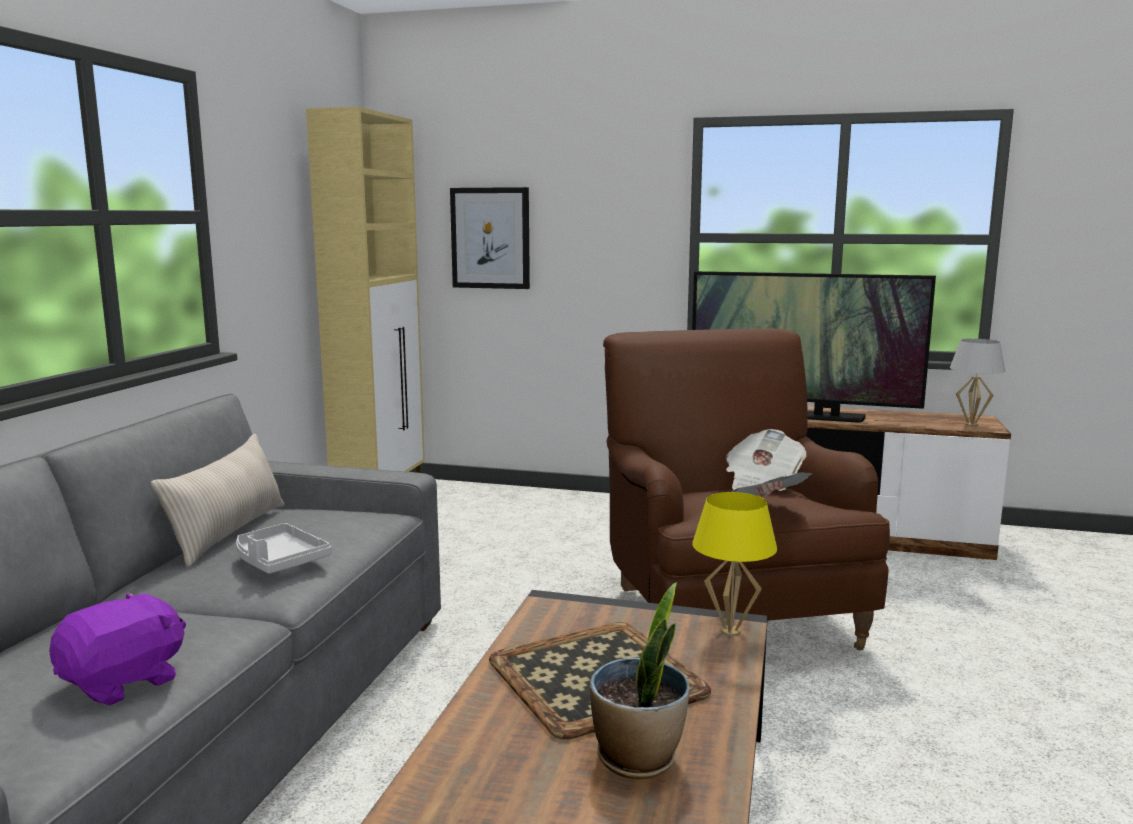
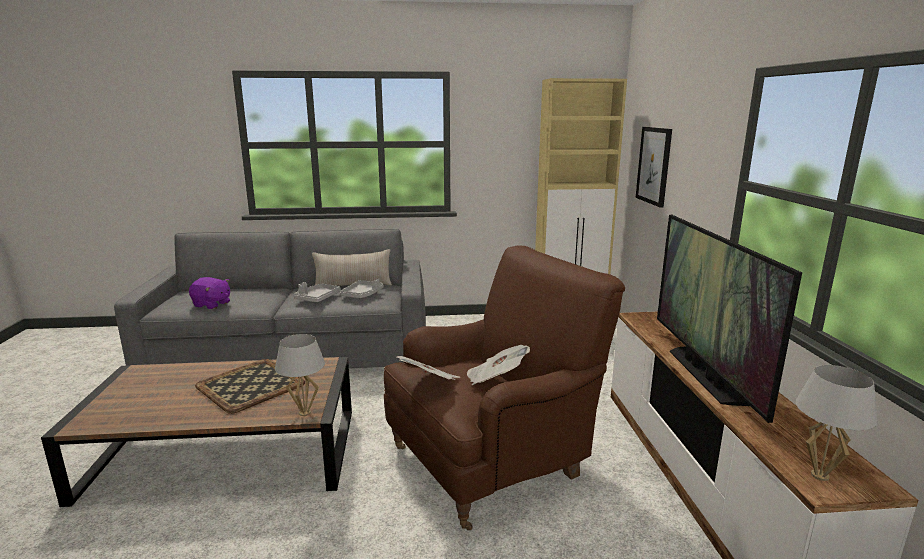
camera: 70 degrees right, 5 degrees up
(320, 525) = (362, 294): none -> grey tray
(638, 759) = (177, 404): potted plant -> none
(730, 631) = (305, 413): yellow table lamp -> white table lamp

